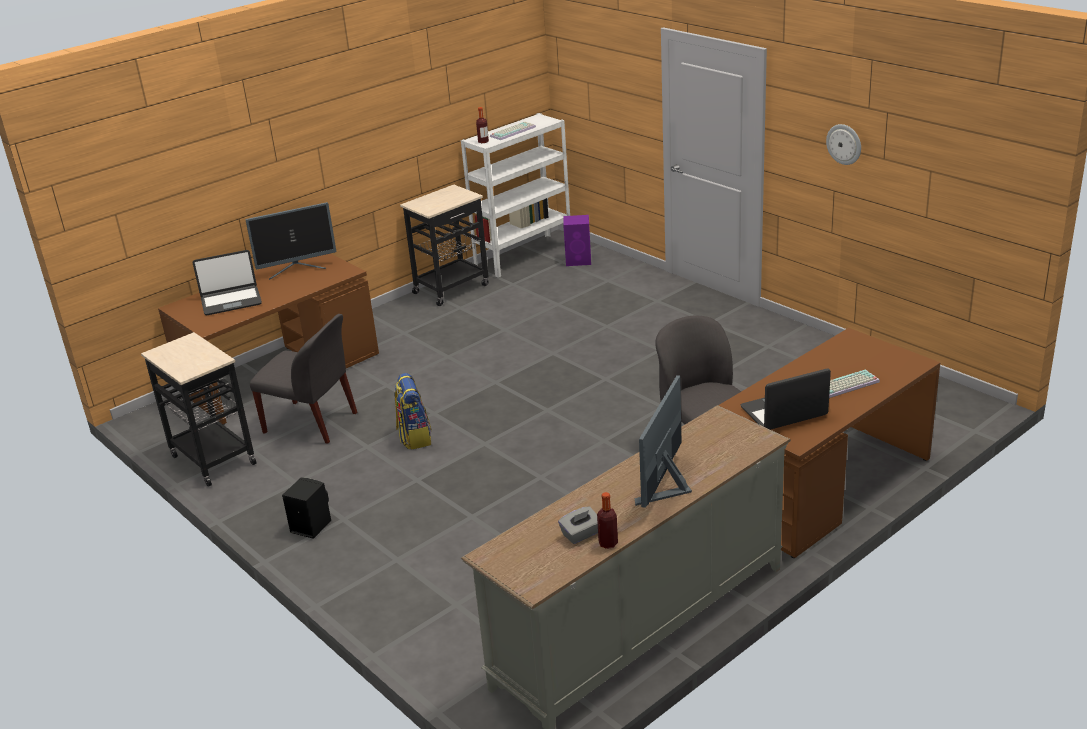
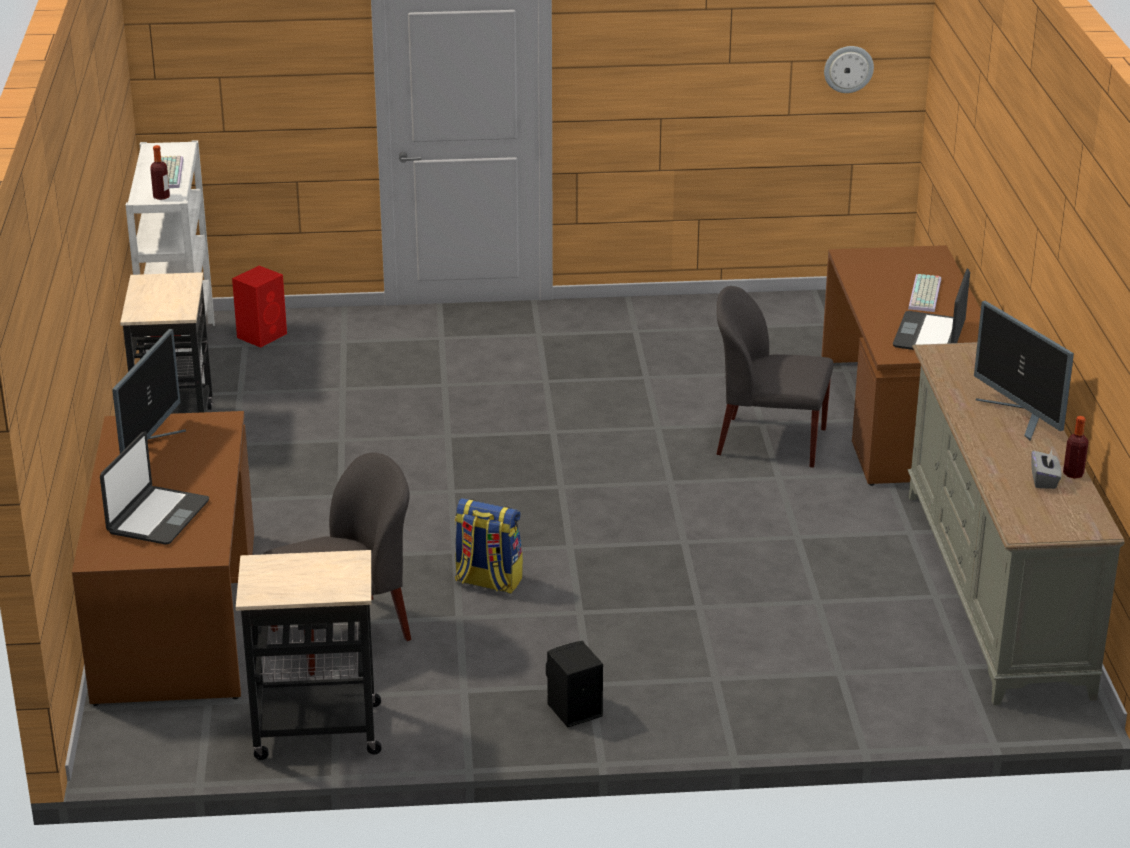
camera: 55 degrees left, 0 degrees up
(579, 260) = (263, 335): purple speaker -> red speaker
(844, 144) = (676, 58): wall clock -> wall clock (848, 69)

